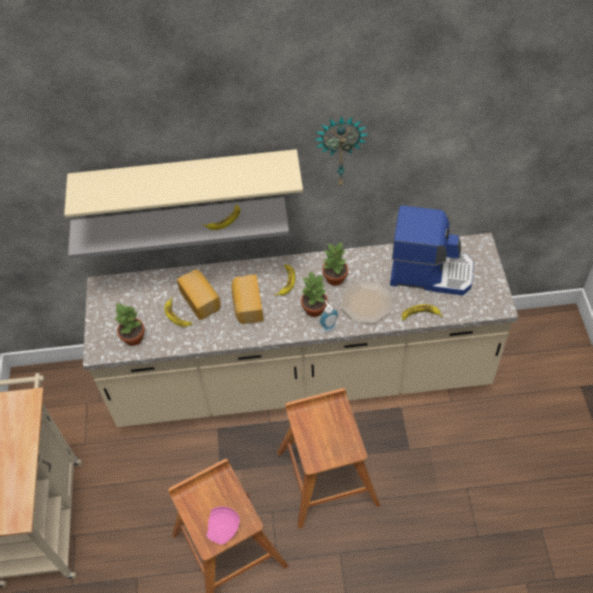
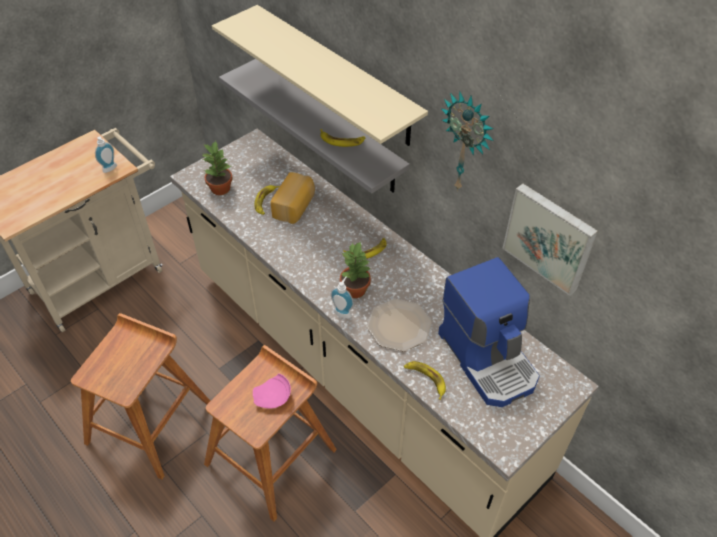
camera: 50 degrees right, 5 degrees down
(23, 407) = (111, 169): none -> soap dispenser
(223, 528) = (109, 377): pink plate -> pink plate (273, 397)
(247, 306) = (316, 240): bread -> none
(335, 278) = (405, 285): potted plant -> none
(427, 167) = (550, 237): none -> picture

